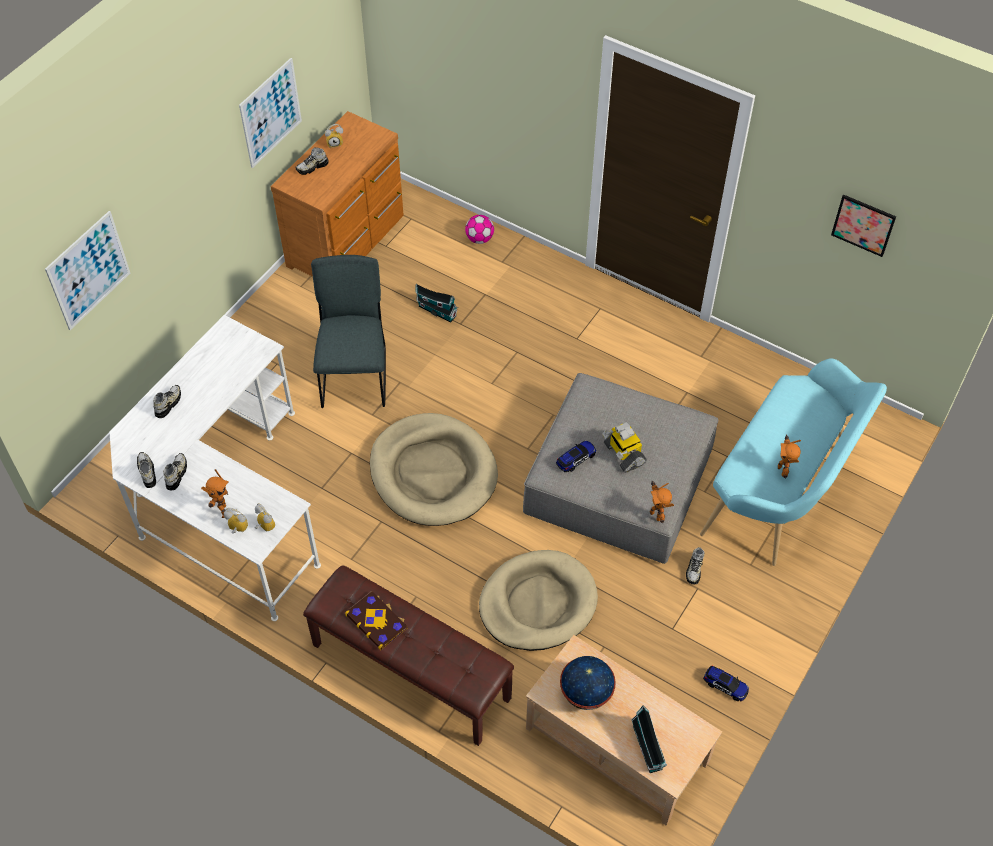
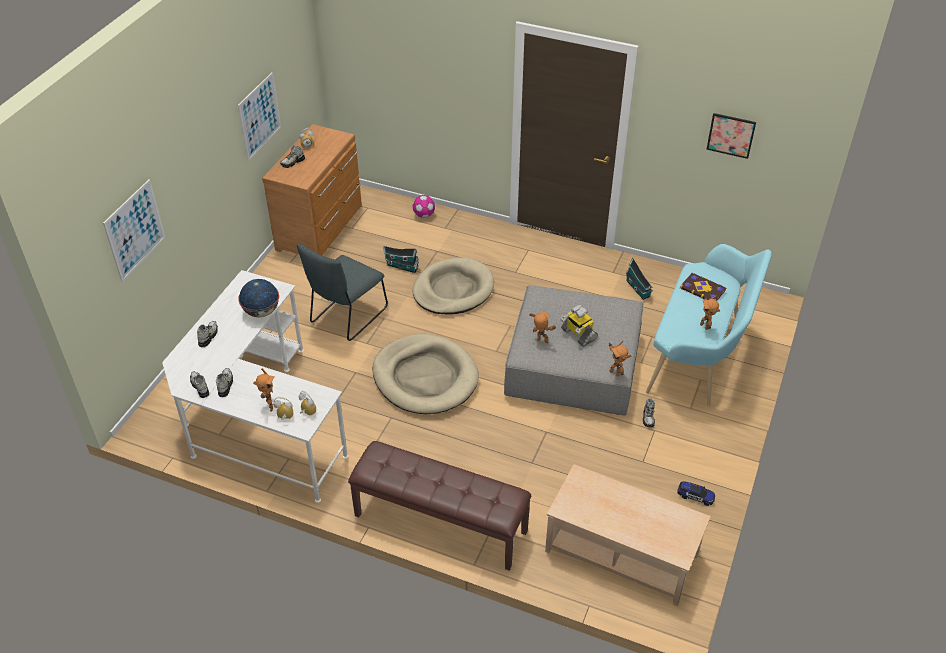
camera: 10 degrees left, 10 degrees down
(355, 374) = (346, 317): grey chair -> grey chair turned 135 degrees counterclockwise
(377, 621) = (412, 475): book -> book (702, 289)
(537, 603) = (531, 458): beige dog bed -> beige dog bed (453, 289)
(576, 459) = (542, 342): toy car -> toy robot
(585, 694) = (595, 505): globe -> globe (261, 312)
(648, 750) = (656, 538): toy house -> toy house (638, 289)

